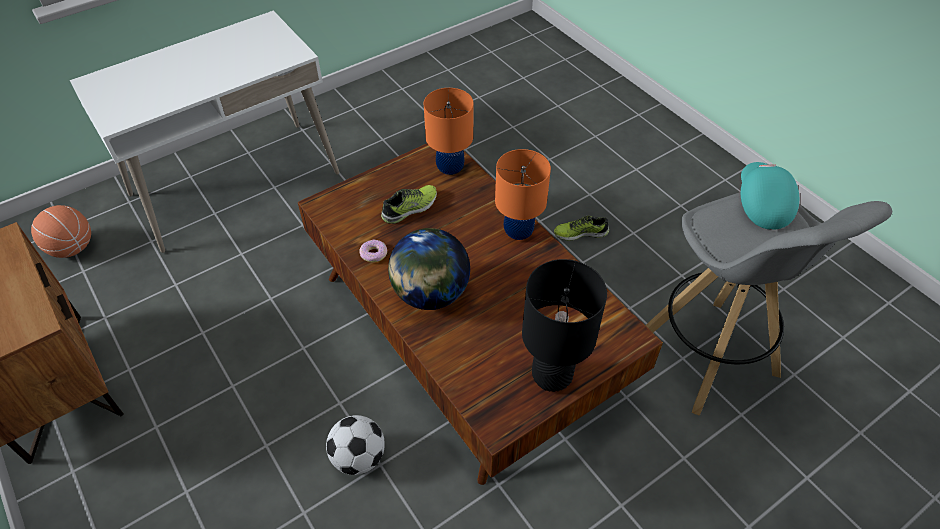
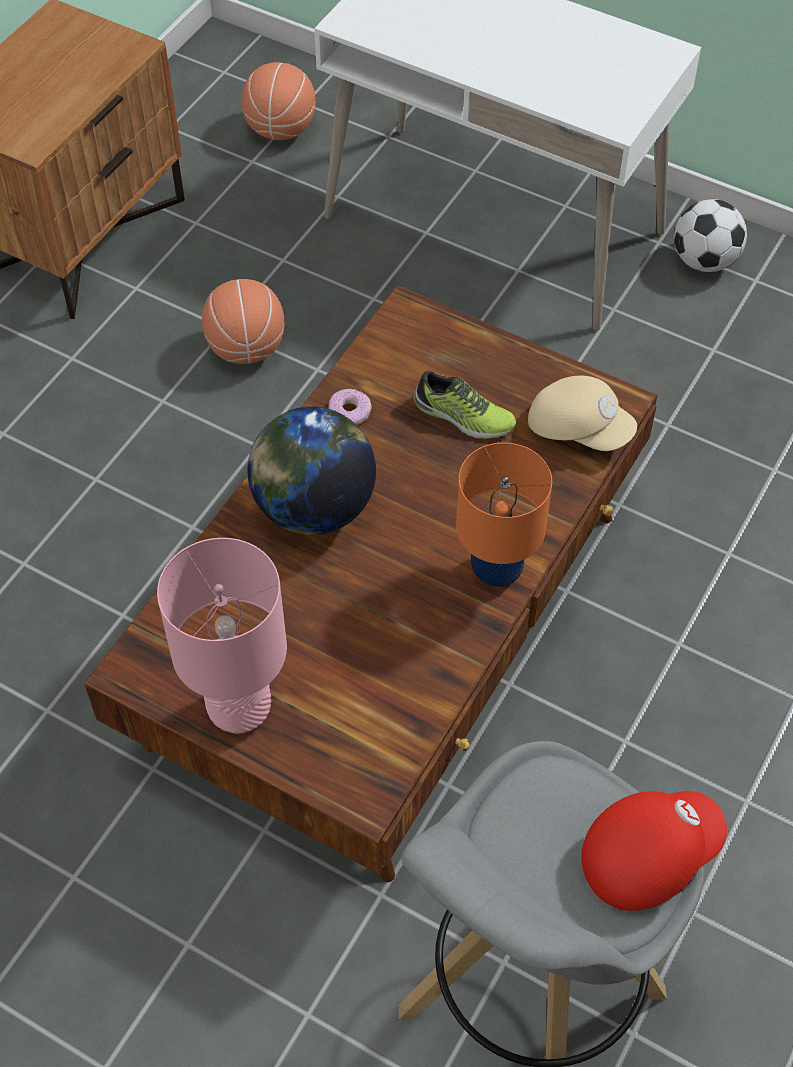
camera: 65 degrees right, 5 degrees up
(227, 327) = (246, 348): none -> basketball
(358, 457) = (122, 585): football -> football (704, 261)
(448, 168) = (579, 428): orange table lamp -> beige cap
(551, 377) = (240, 709): black table lamp -> pink table lamp
(580, 232) = (691, 715): shoe -> none
(761, 204) = (647, 855): turquoise cap -> red cap

